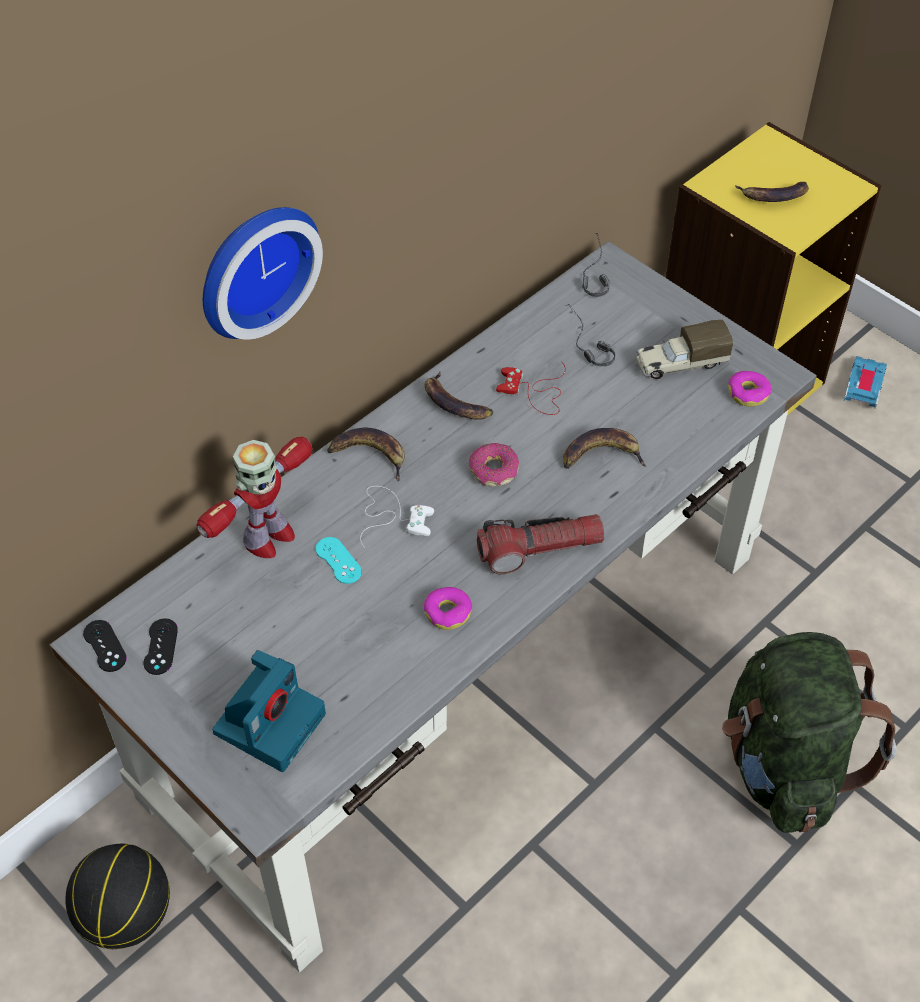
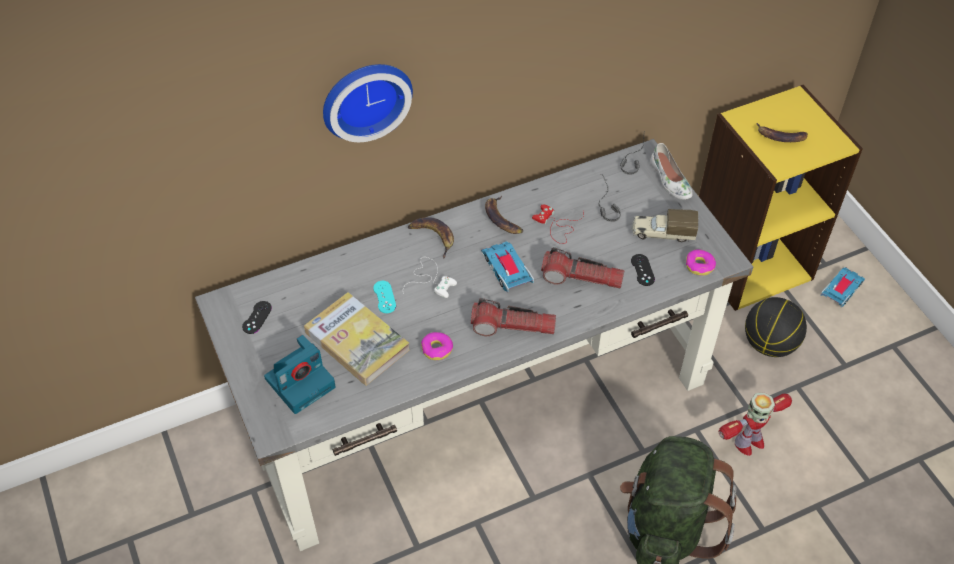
camera: 20 degrees right, 0 degrees up
(105, 646) = (225, 307): black game controller -> black game controller (642, 270)
(127, 915) = (213, 482): basketball -> basketball (770, 344)
(267, 538) = (348, 270): toy robot -> toy robot (748, 442)
(327, 636) = (357, 341): none -> book
(493, 471) = (506, 269): donut -> toy car
(601, 455) = (581, 278): banana -> flashlight
(655, 290) = (669, 180): none -> white shoe

